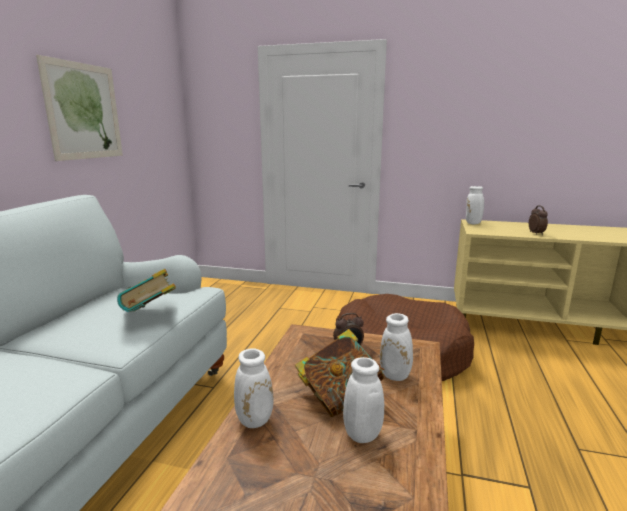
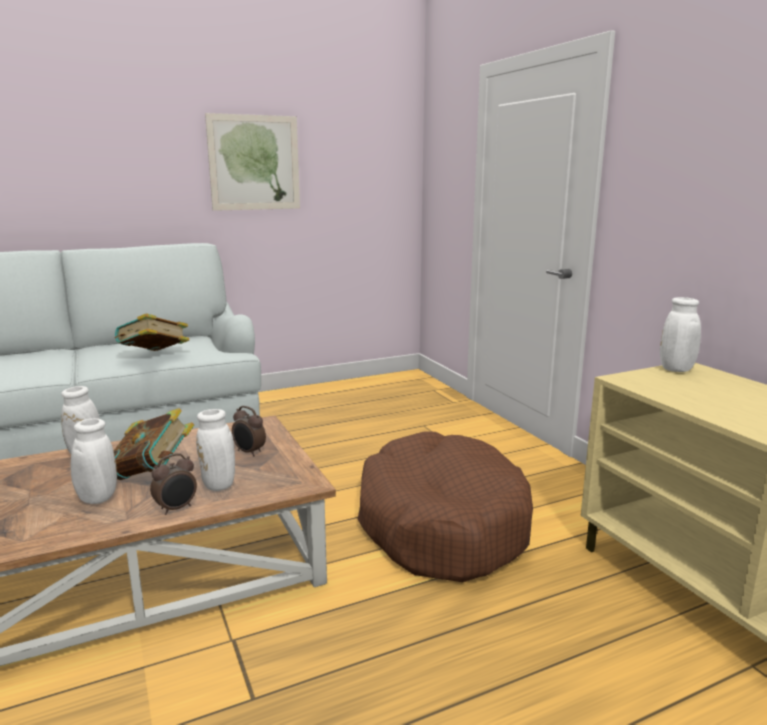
camera: 50 degrees right, 0 degrees up
(536, 233) = (726, 412): alarm clock -> alarm clock (177, 508)

